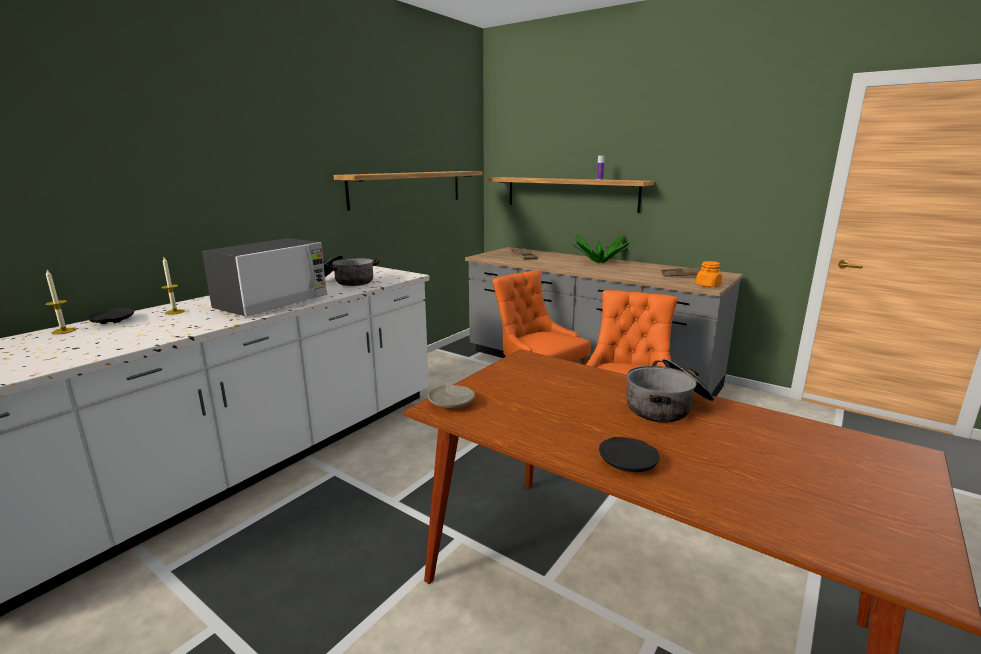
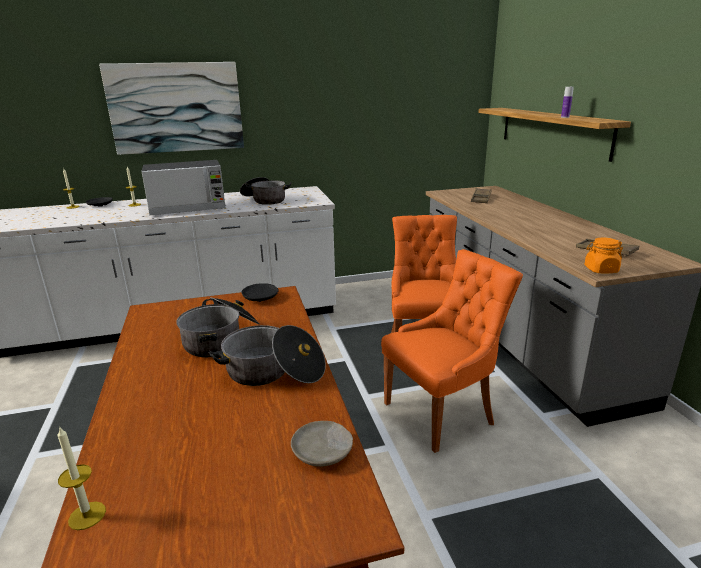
camera: 40 degrees right, 5 degrees up
(203, 175) = (176, 108): none -> picture
(407, 188) = (377, 119): shelf -> none
(452, 403) = (160, 310): beige plate -> beige plate (323, 451)
(571, 402) = (221, 339): none -> cooking pot
(599, 262) = (546, 217): potted plant -> none
(628, 462) = (144, 396): black plate -> black plate (261, 298)
(813, 545) = (87, 515): none -> candle

